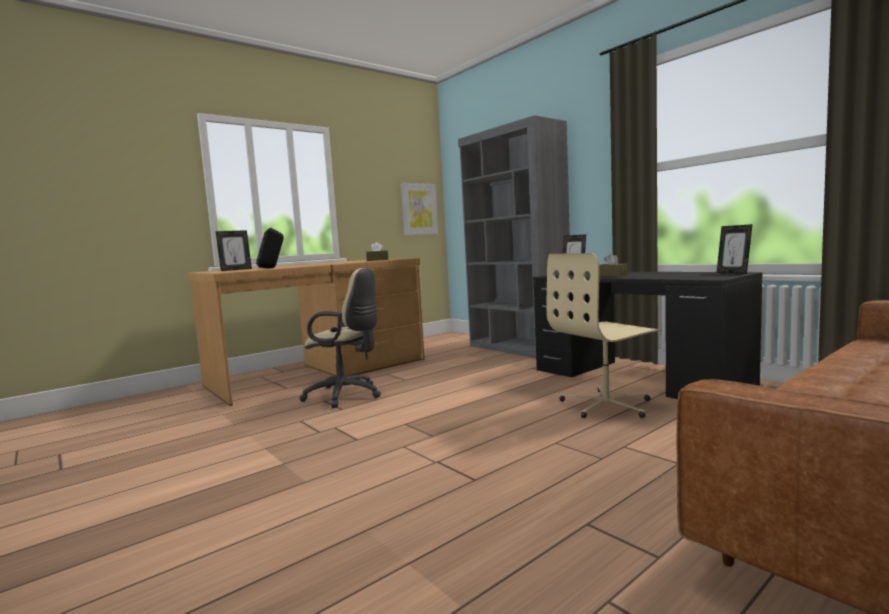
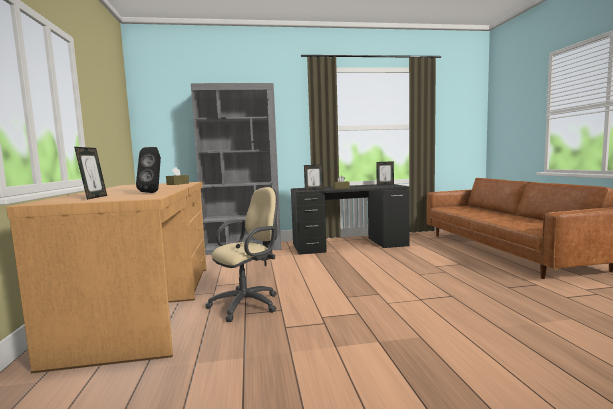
camera: 60 degrees left, 0 degrees up
(419, 209) = (122, 138): picture -> none
(607, 405) = (381, 257): beige office chair -> none

